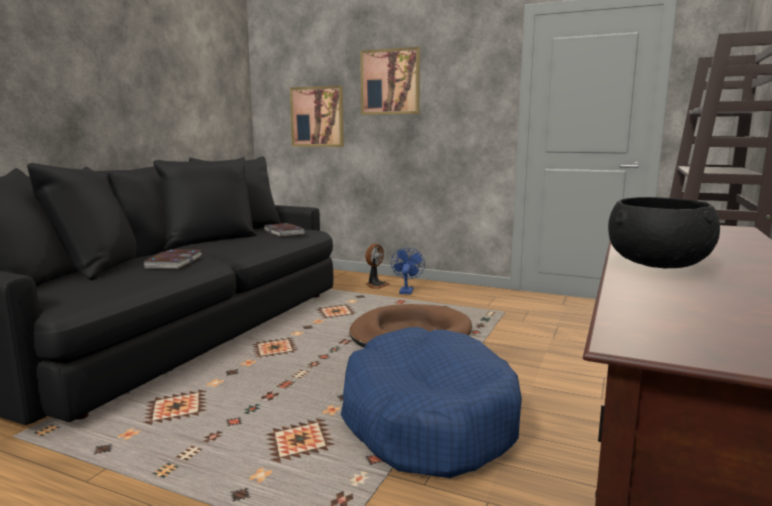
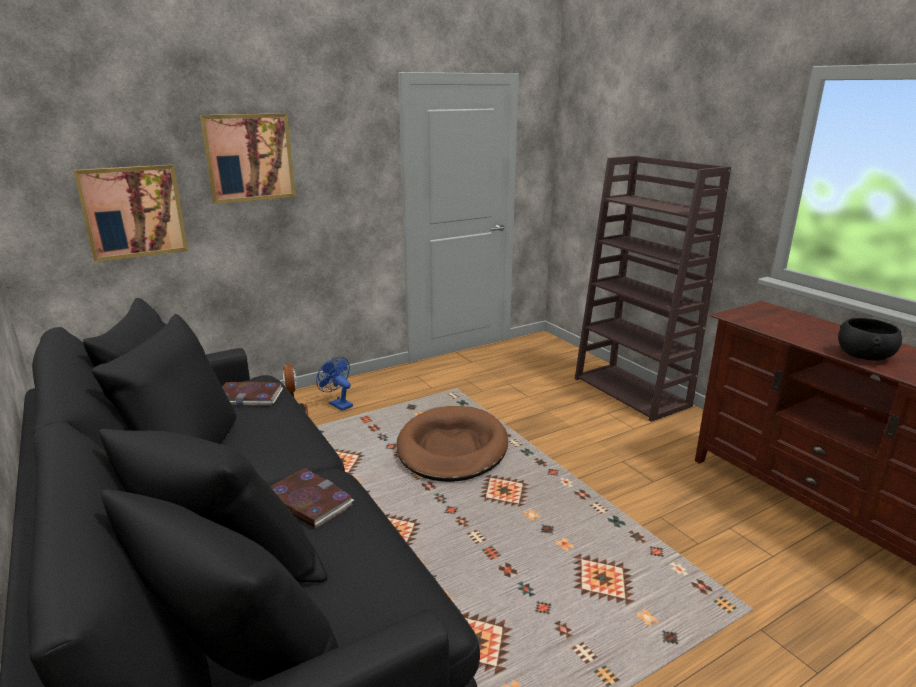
camera: 55 degrees left, 10 degrees up
(427, 420) = (613, 506): blue dog bed -> none

